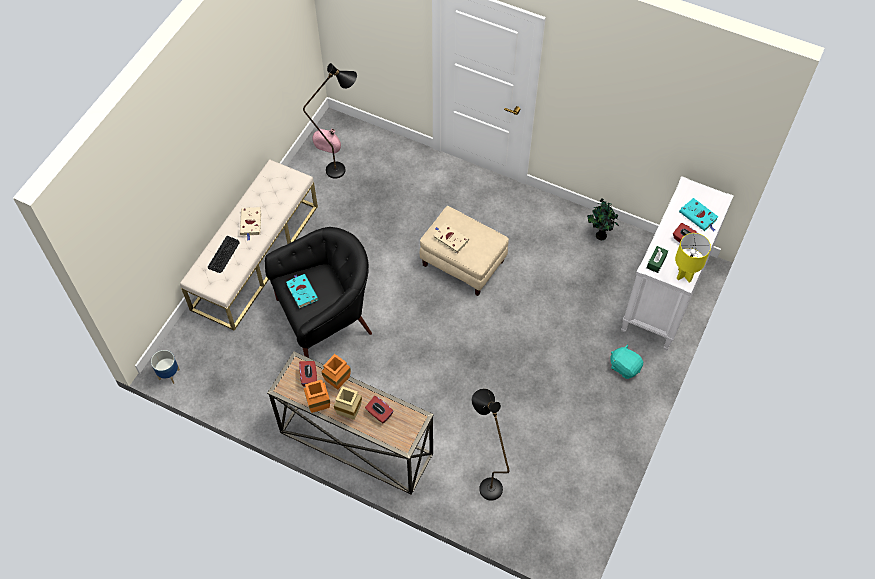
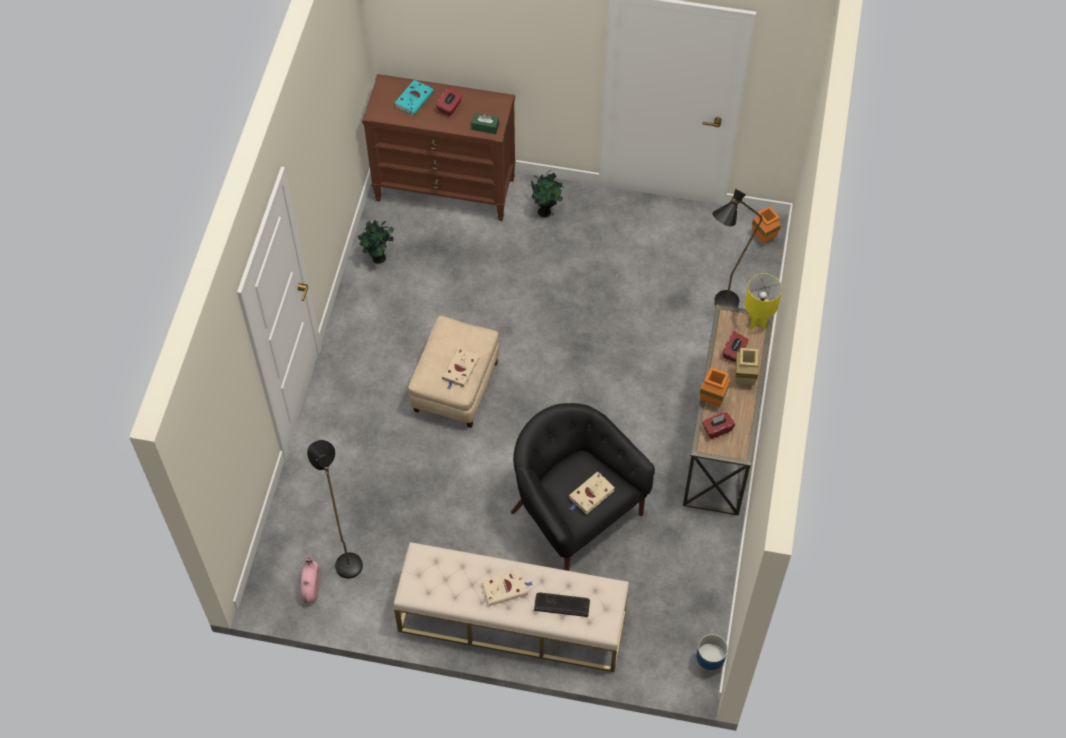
camera: 105 degrees left, 0 degrees up
(301, 291) = (590, 495): turquoise book -> beige book
(318, 407) = (749, 410): orange vase -> orange vase (765, 238)
(624, 367) = (545, 211): turquoise plush toy -> potted plant
(664, 296) = (445, 189): white dresser -> brown dresser
(684, 275) = (494, 102): yellow table lamp -> yellow table lamp (757, 322)

